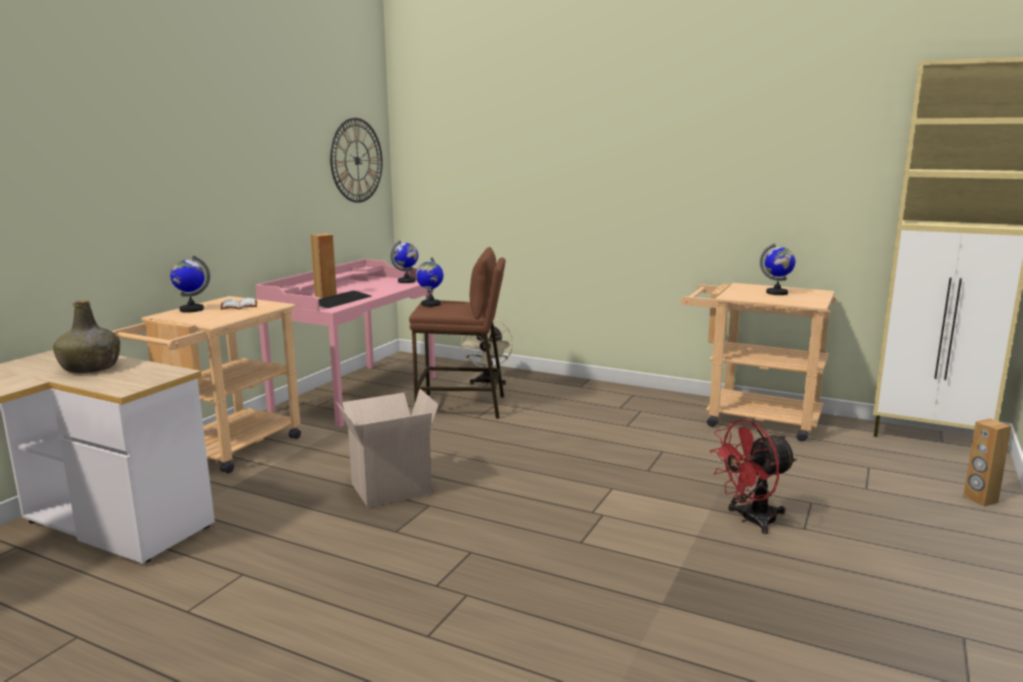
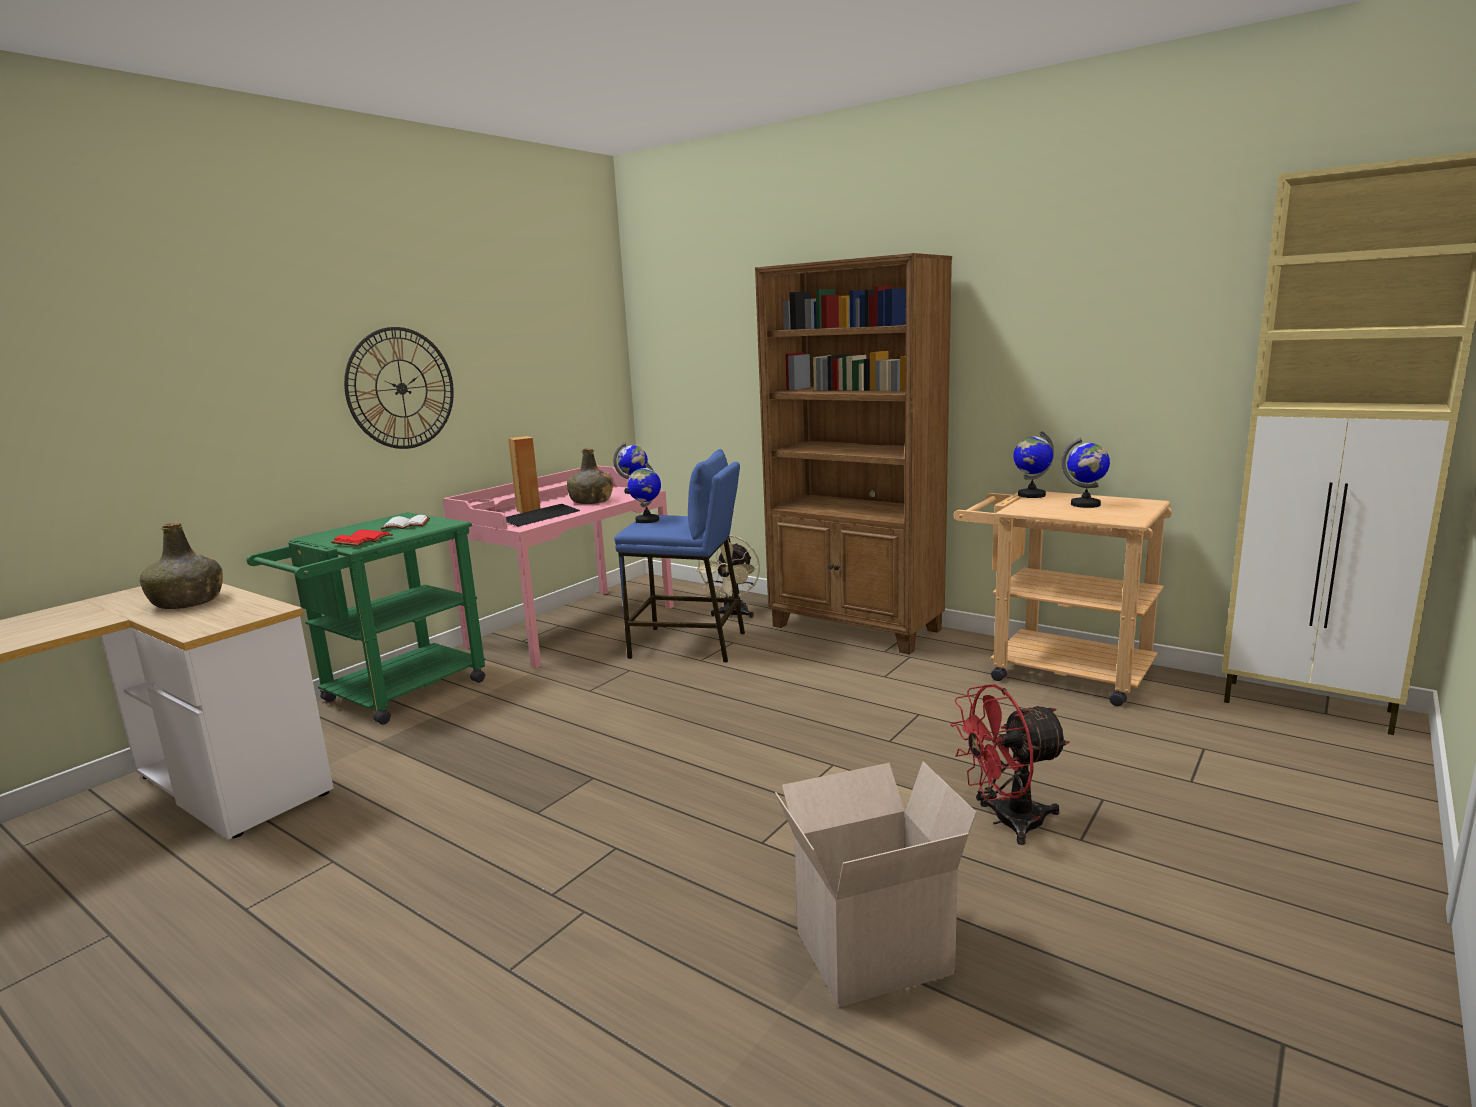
camera: 10 degrees right, 0 degrees up
(191, 309) = (350, 529): globe -> globe (1031, 495)
(213, 318) = (363, 540): none -> red book
(224, 451) = (393, 696): beige cart -> green cart
(357, 160) = (581, 348): wall clock -> wall clock (401, 388)
(375, 289) = (591, 501): none -> green bottle
(391, 487) = (558, 751): cardboard box -> cardboard box (873, 949)
(461, 406) = (688, 645): brown stool -> blue stool
(591, 391) = (856, 628): none -> brown bookcase
(980, 499) = (1365, 807): brown speaker -> none

